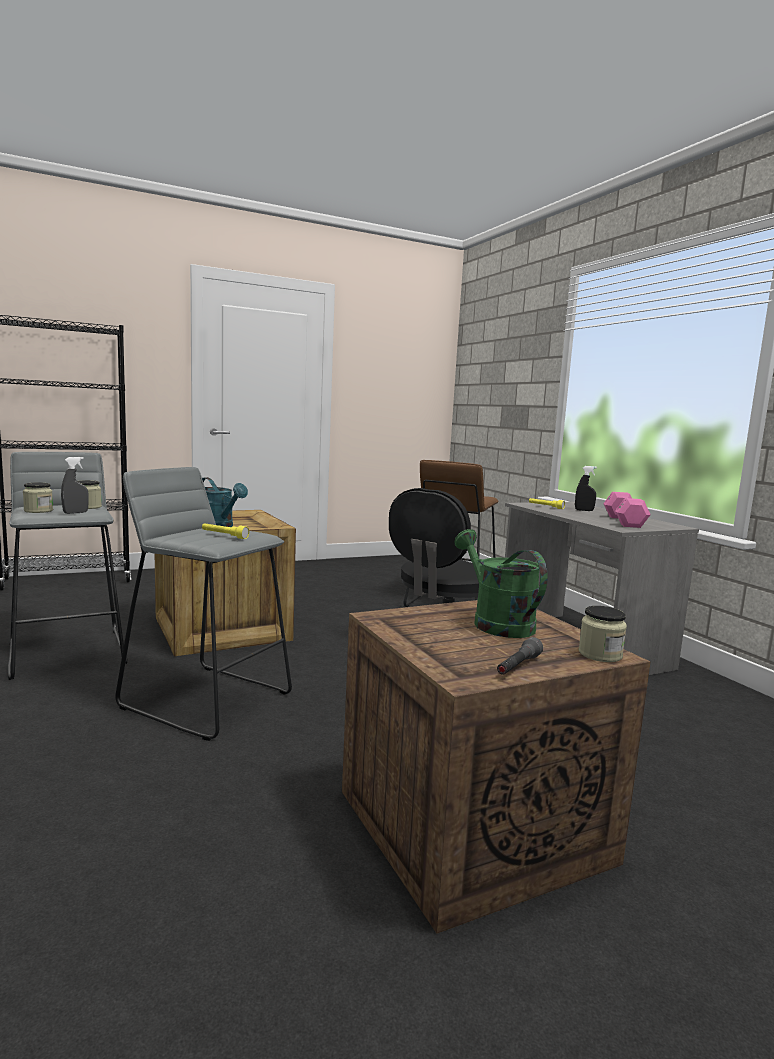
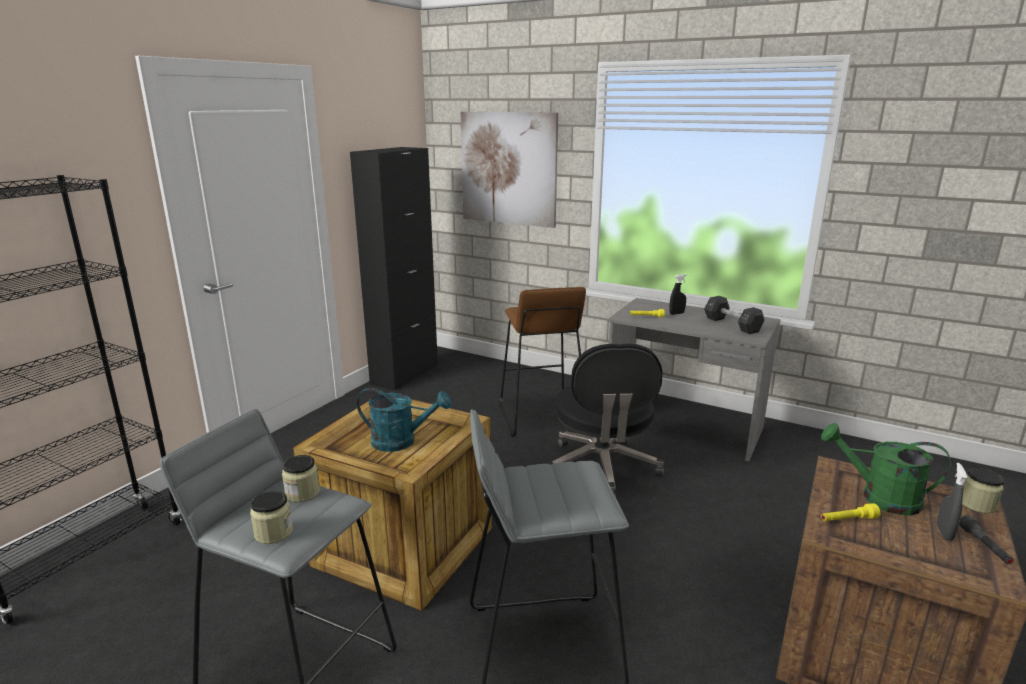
camera: 35 degrees left, 10 degrees up
(75, 513) = (324, 514): grey spray bottle -> grey spray bottle (944, 533)
(224, 536) = (568, 486): yellow flashlight -> yellow flashlight (848, 520)
(387, 560) = (404, 374): none -> black cabinet
(503, 379) = (508, 168): none -> picture
(624, 521) = (732, 325): pink dumbbell -> black dumbbell

